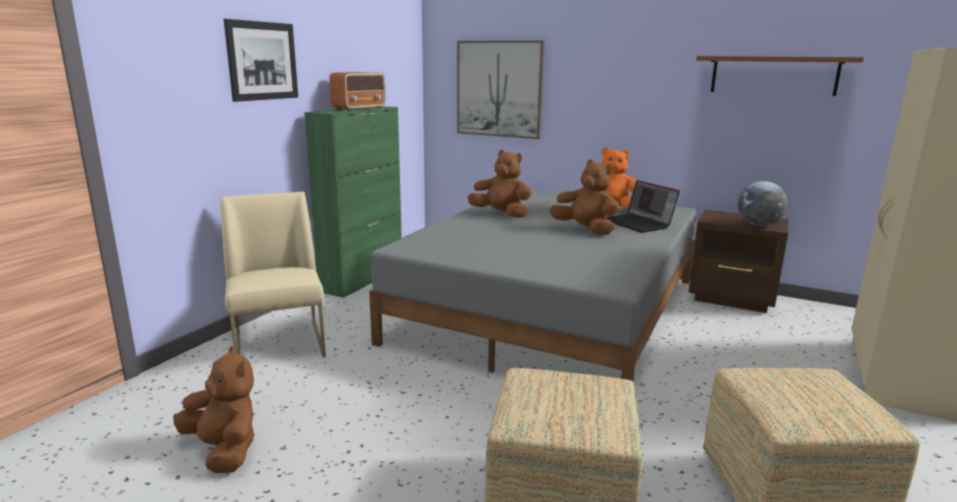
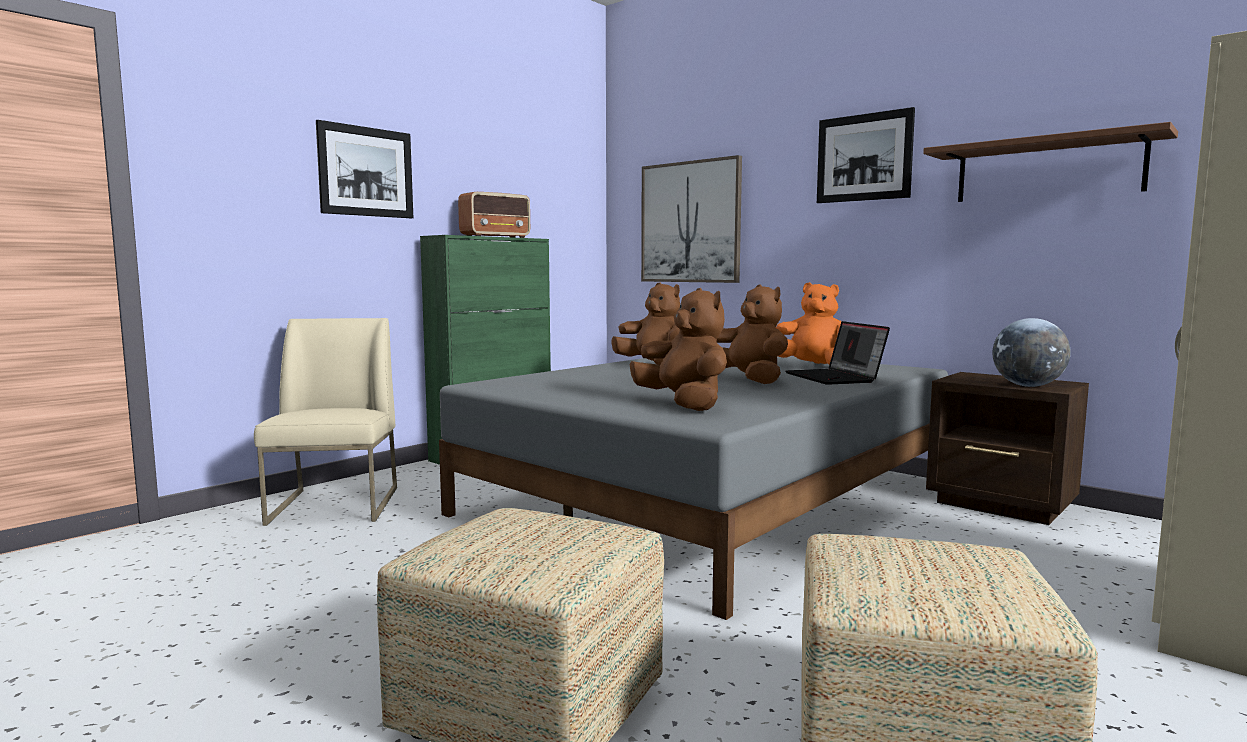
camera: 15 degrees right, 10 degrees down
(224, 450) = (169, 598): brown plush toy -> brown plush toy (684, 405)
(643, 52) = (864, 157): none -> picture

